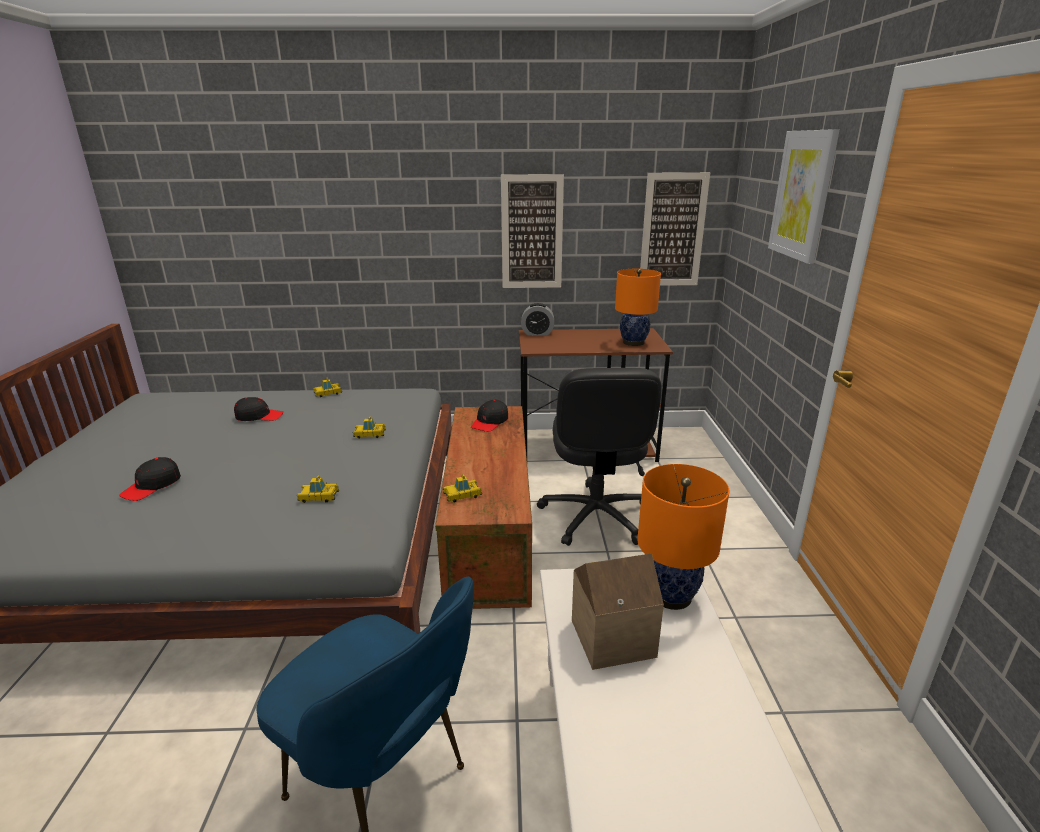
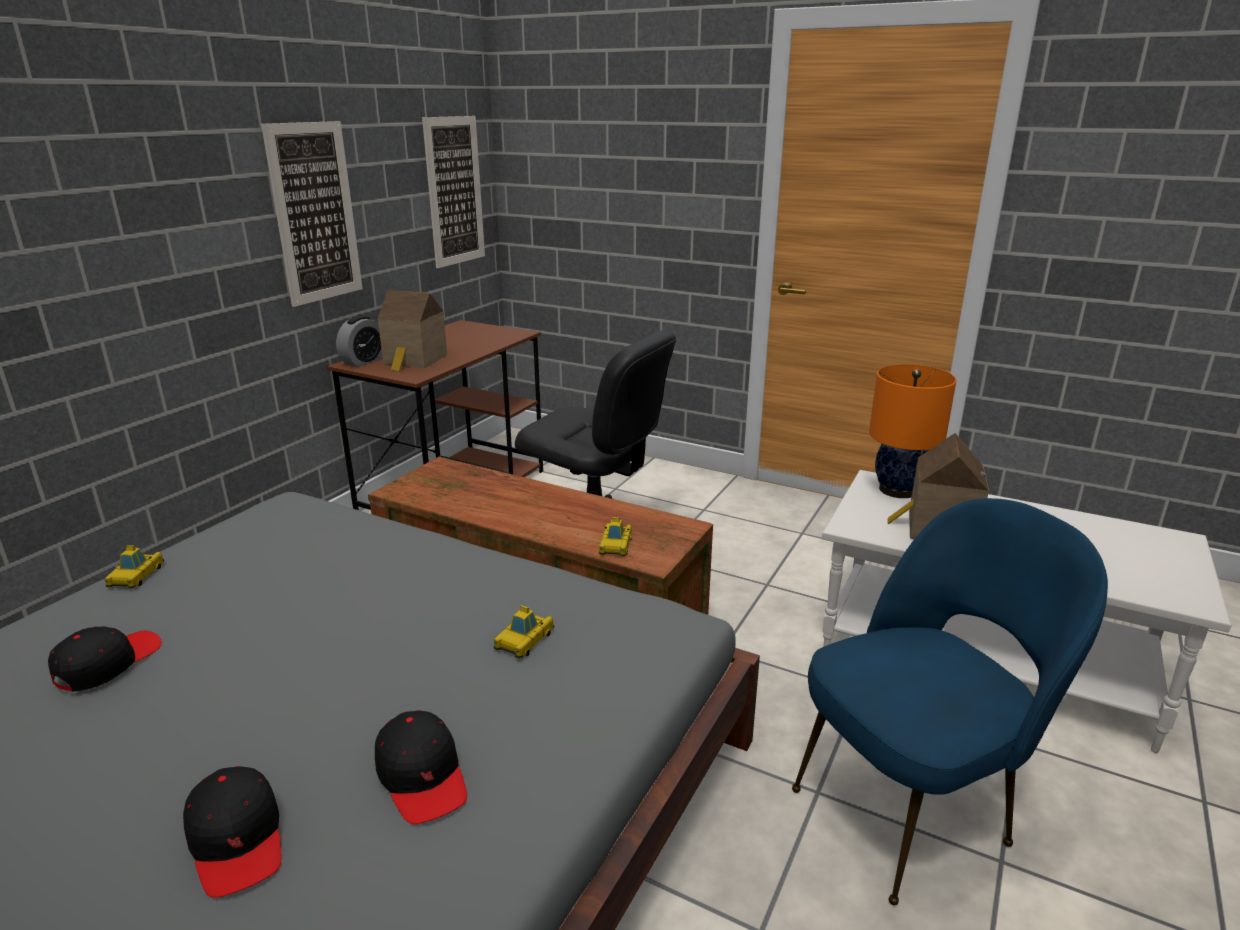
camera: 60 degrees left, 0 degrees up
(369, 434) = (370, 567): toy car -> none
(490, 422) = (454, 484): black cap -> black cap (422, 777)
(557, 342) = (414, 360): none -> toy house
(633, 342) = (487, 336): orange table lamp -> none
(802, 195) = (655, 131): picture -> none

